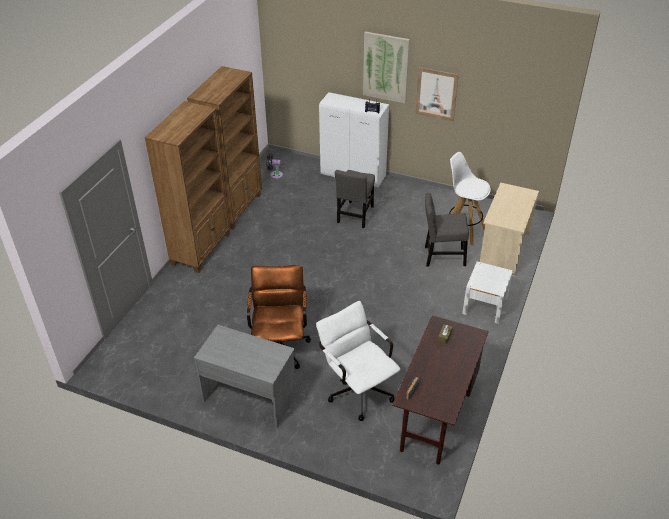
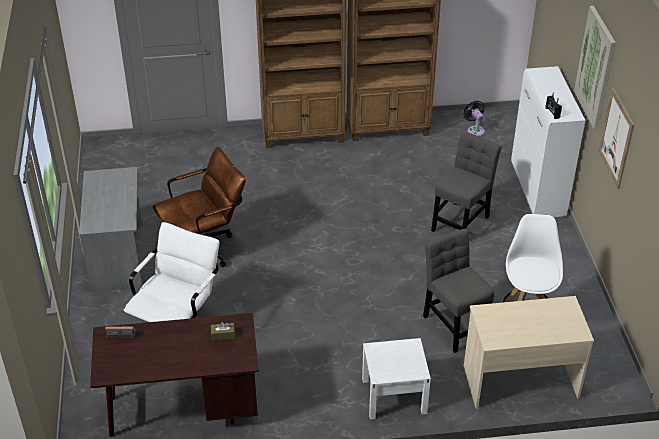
camera: 60 degrees right, 0 degrees up
(355, 216) = (461, 221): grey chair -> grey chair turned 135 degrees clockwise

